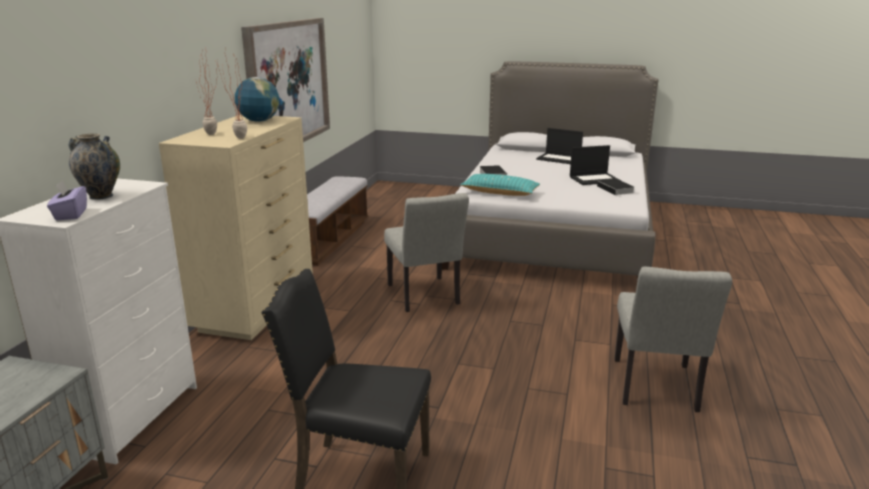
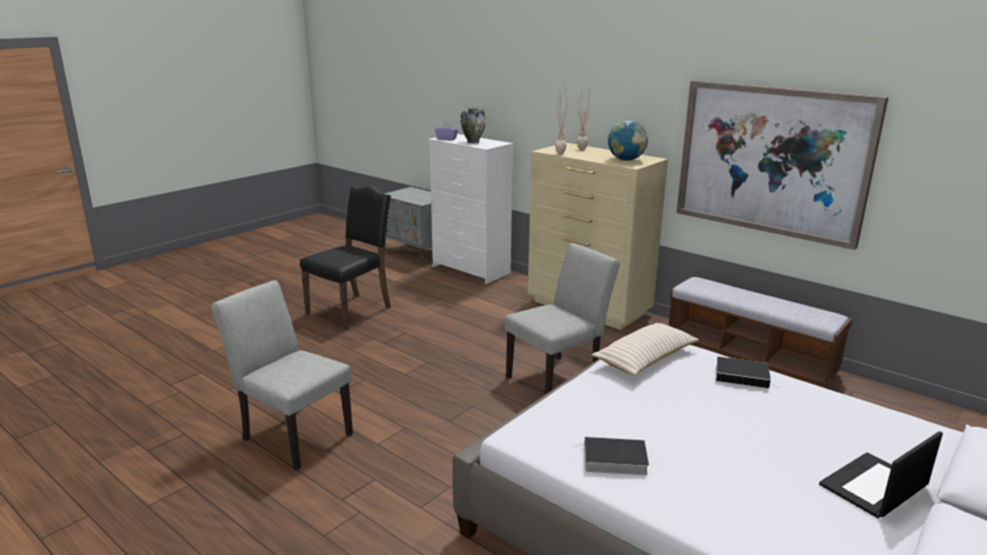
camera: 115 degrees right, 0 degrees up
(425, 297) = (558, 377): grey chair -> grey chair turned 135 degrees clockwise
(499, 193) = (645, 358): turquoise pillow -> beige pillow
(595, 179) = (689, 464): laptop -> none

